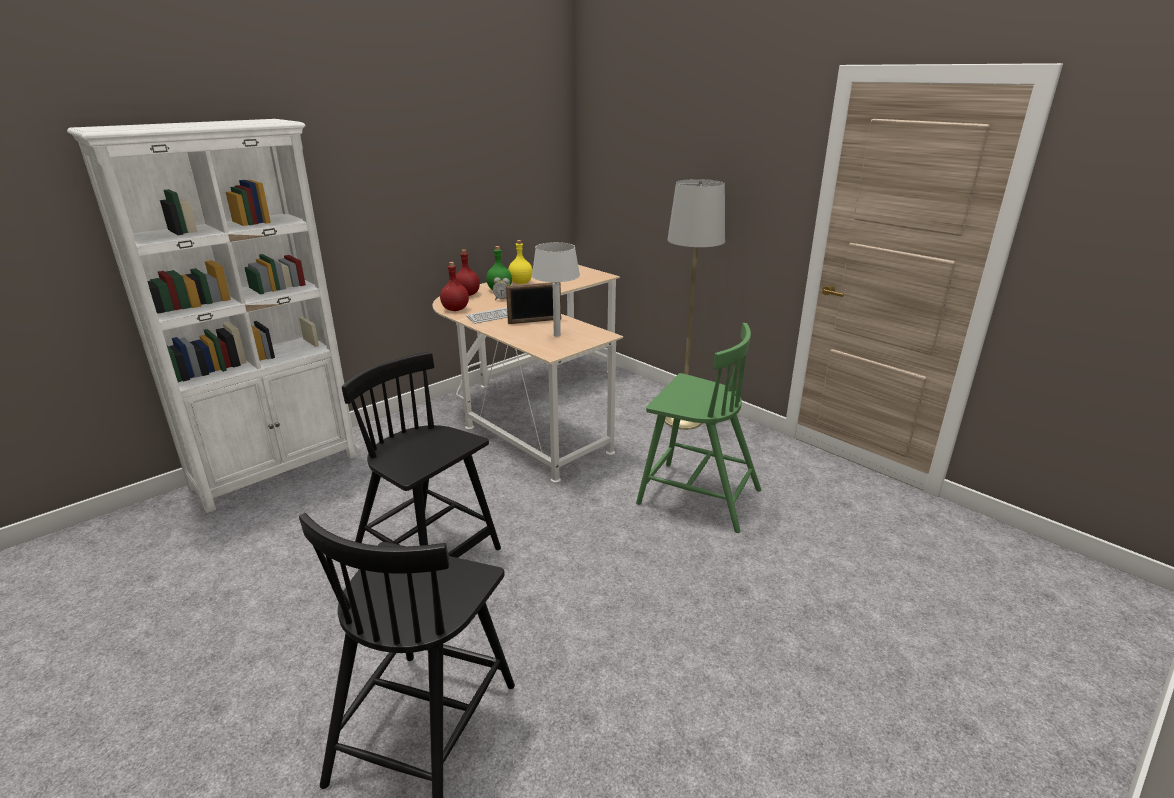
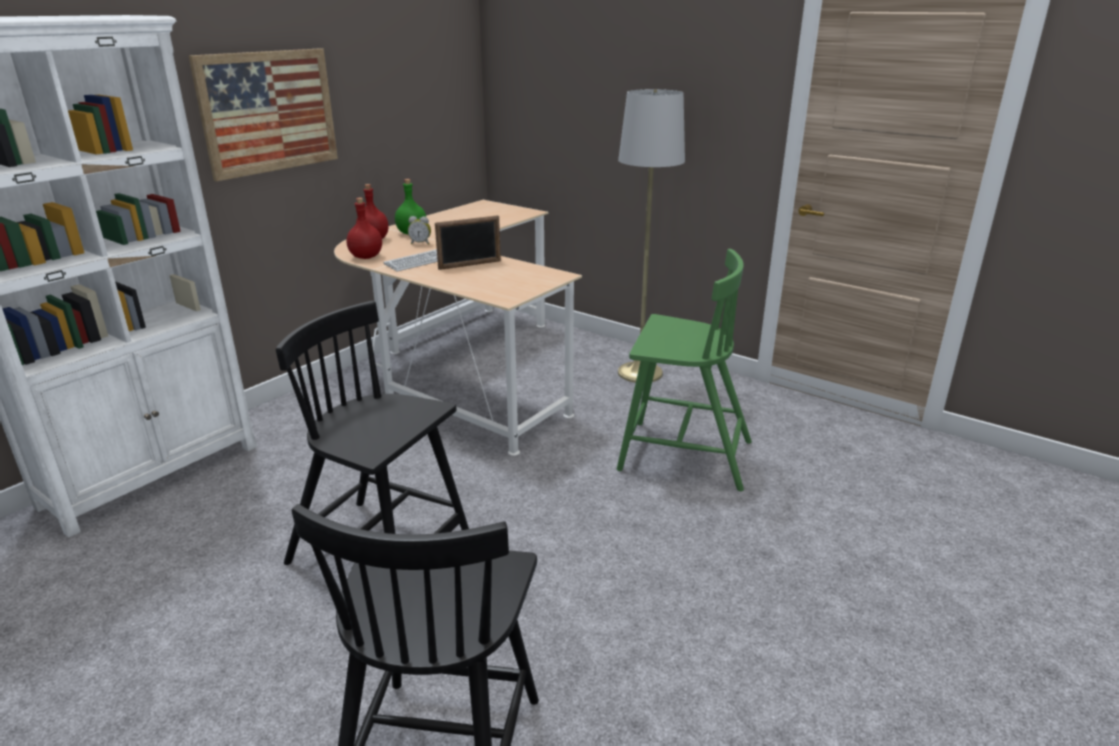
camera: 10 degrees left, 0 degrees up
(386, 191) = (269, 112): none -> picture
(520, 283) = (434, 224): yellow bottle -> none
(557, 335) = (504, 278): grey table lamp -> none

